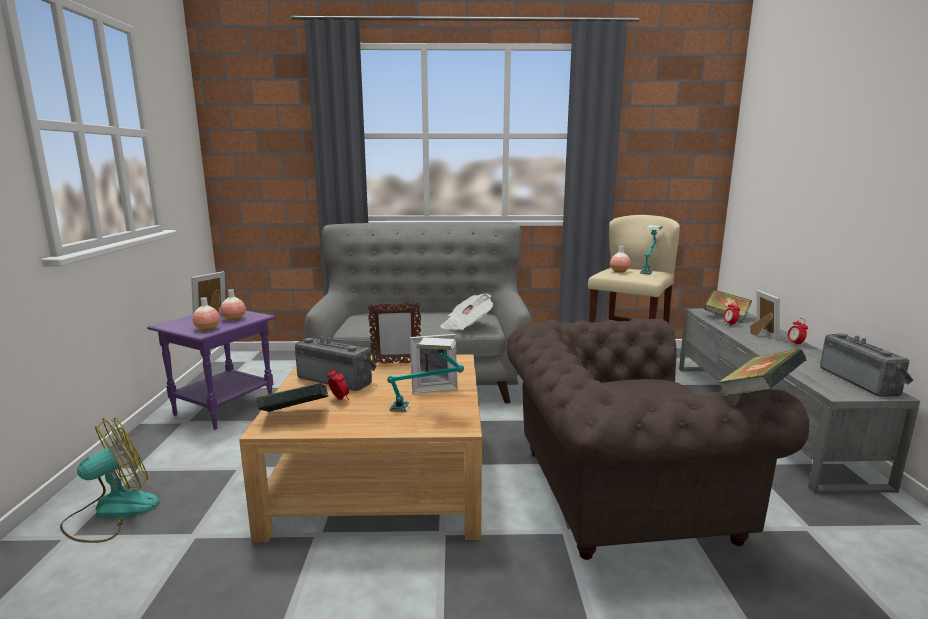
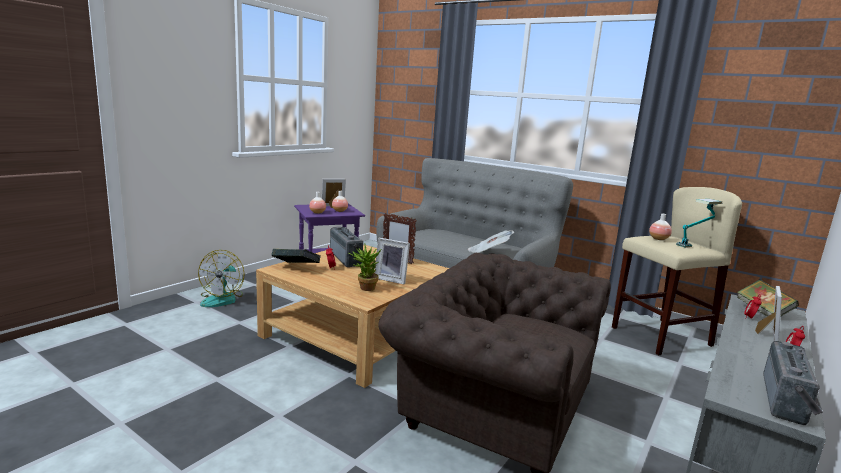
camera: 35 degrees right, 0 degrees up
(111, 512) = (223, 299): fan -> fan turned 105 degrees clockwise
(426, 410) = (364, 288): table lamp -> potted plant
(758, 394) = (532, 337): book -> none

